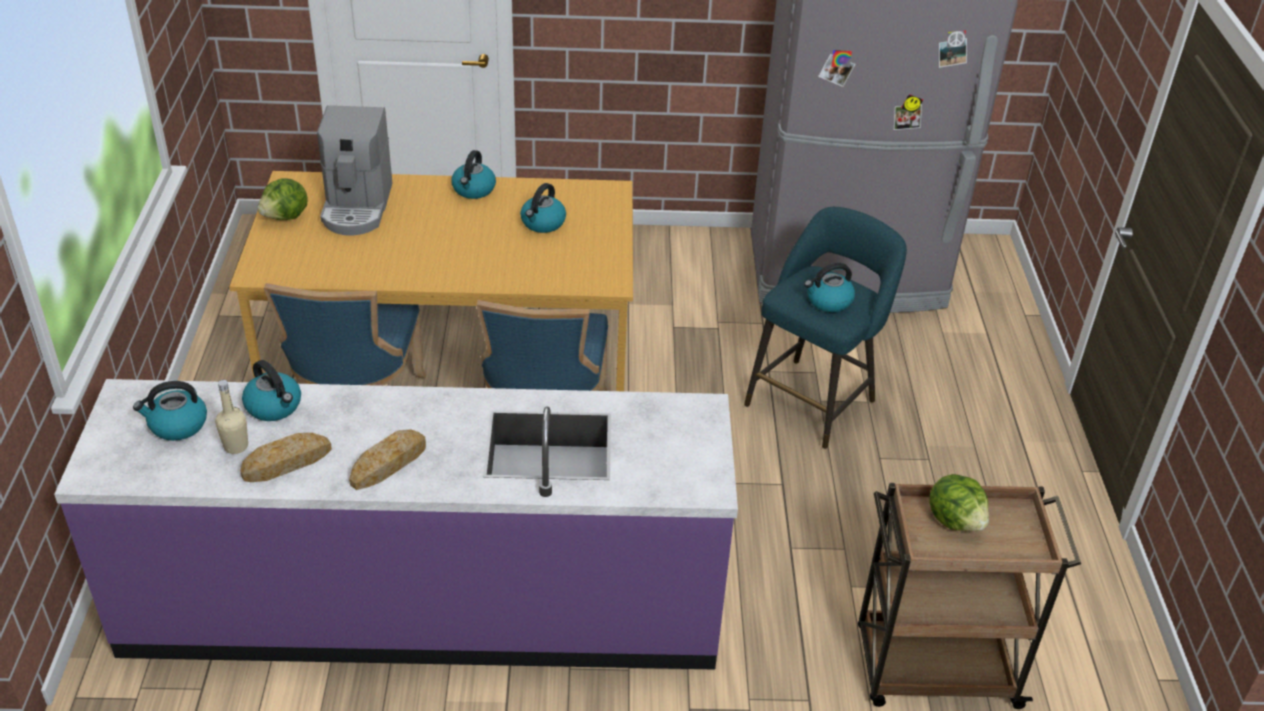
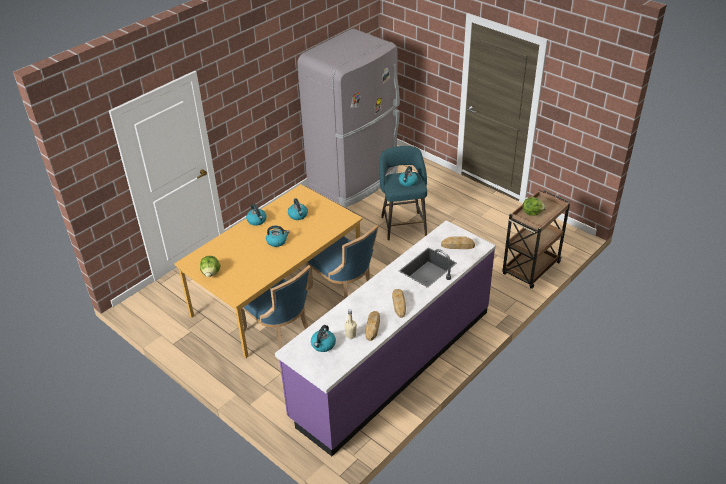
camera: 45 degrees left, 0 degrees up
(274, 406) = (340, 317): kettle -> kettle (277, 241)
(357, 207) = (229, 253): coffee machine -> none
(666, 452) = (457, 245): none -> bread

